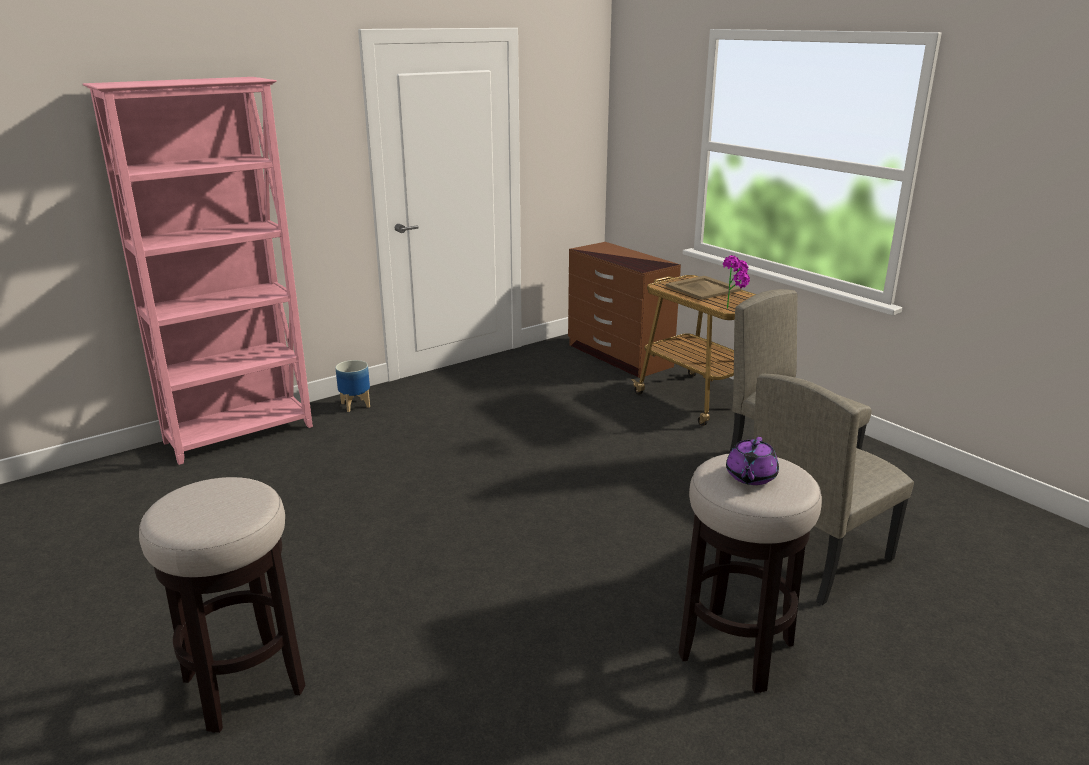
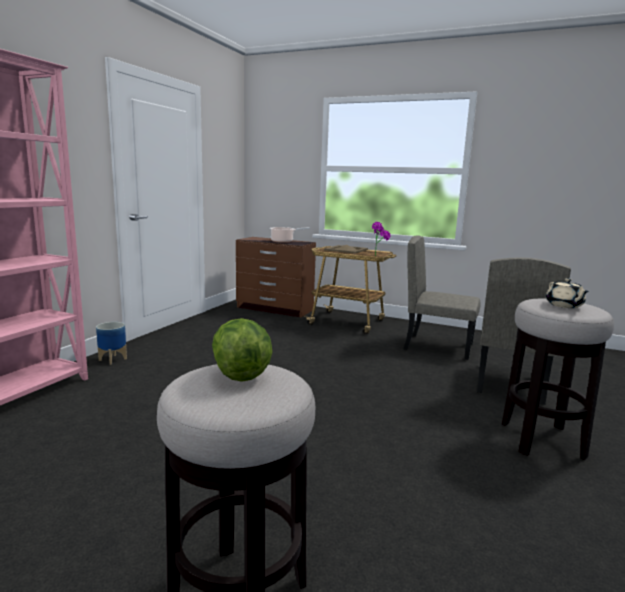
camera: 30 degrees left, 10 degrees down
(226, 493) = (241, 373): none -> lettuce
(631, 259) = (283, 241): none -> cooking pot
(750, 477) = (564, 305): purple teapot -> beige teapot

